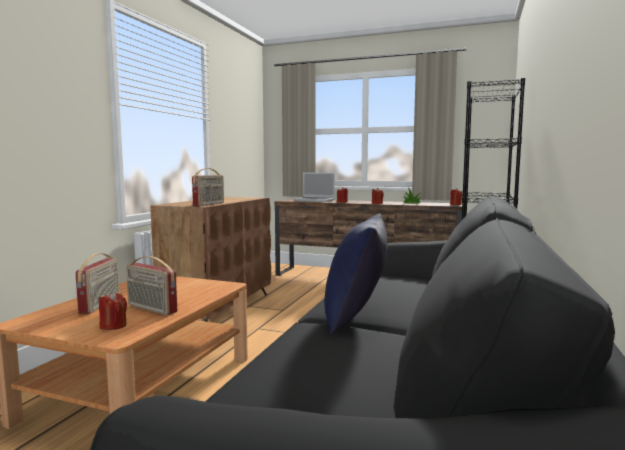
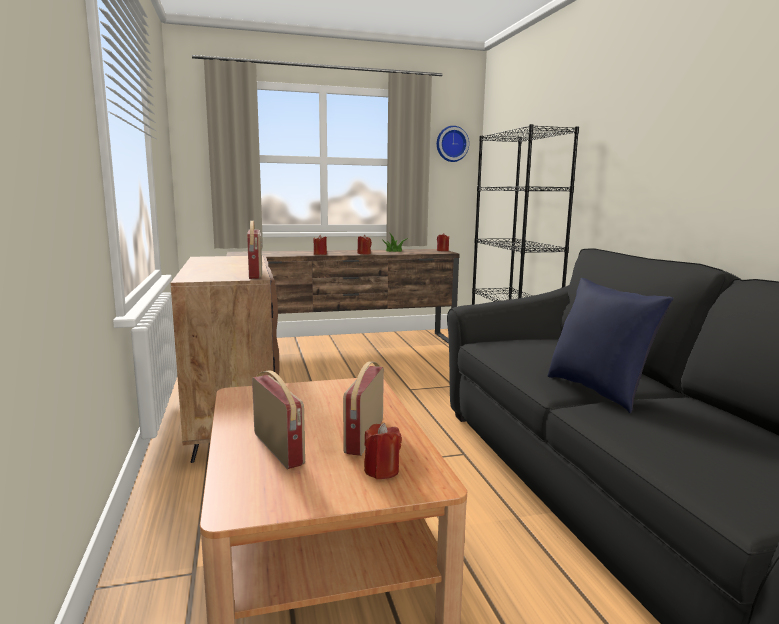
camera: 35 degrees left, 5 degrees up
(151, 309) = (363, 436): radio -> radio turned 105 degrees clockwise
(315, 200) = (276, 253): laptop -> none
(480, 109) = (451, 144): none -> wall clock

